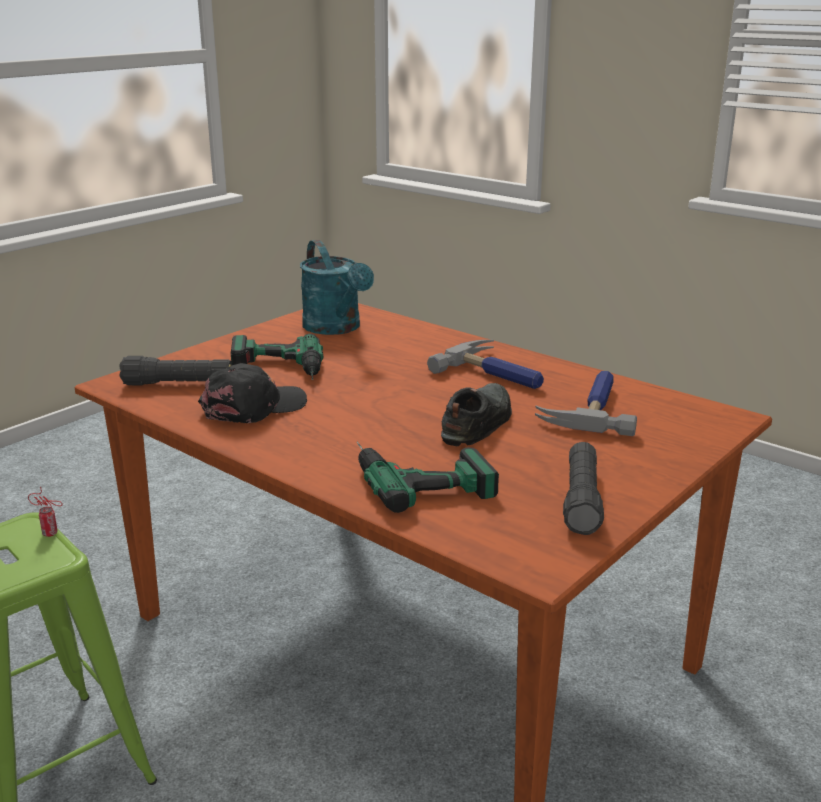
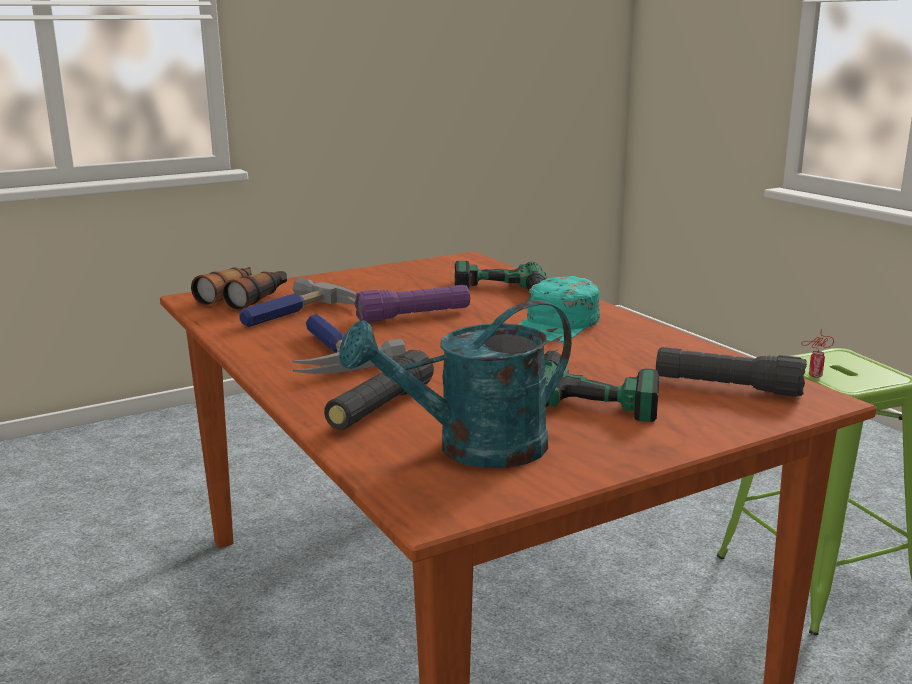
camera: 160 degrees left, 5 degrees down
(254, 407) = (629, 351): black cap -> none
(329, 429) = (556, 325): none -> turquoise cap
(336, 328) = (473, 449): turquoise watering can -> turquoise watering can turned 105 degrees counterclockwise
(477, 422) = (413, 316): black shoe -> purple flashlight
(581, 500) = (402, 274): black flashlight -> black flashlight (381, 408)
(679, 423) = (245, 298): none -> binoculars

